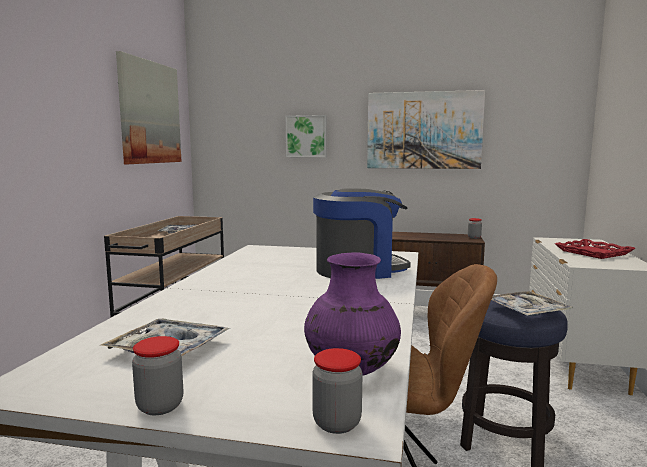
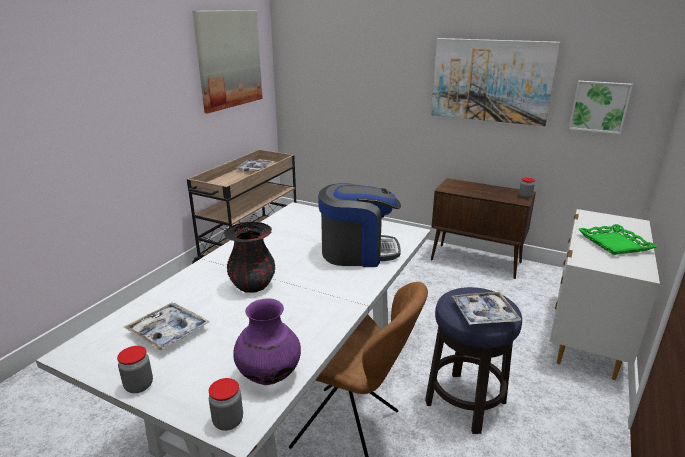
camera: 15 degrees right, 15 degrees up
(255, 301) = (252, 285): none -> black vase
(306, 136) = (376, 78): picture -> picture (599, 106)
(593, 253) = (615, 243): red tray -> green tray

